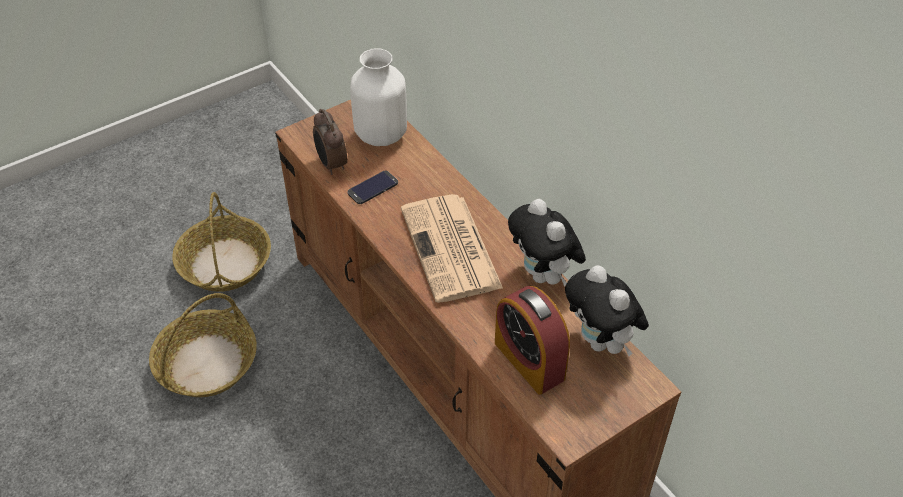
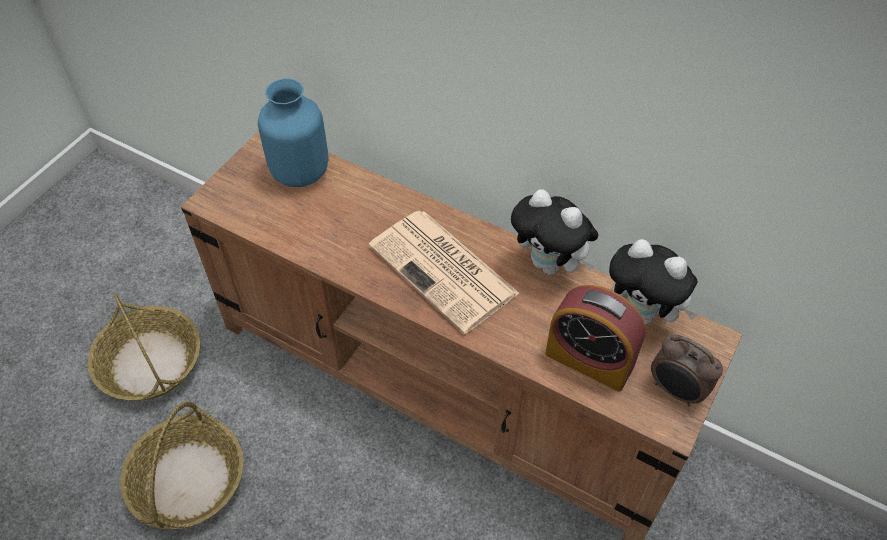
camera: 25 degrees left, 5 degrees up
(331, 164) = (265, 223): alarm clock -> alarm clock (676, 391)
(372, 188) = (325, 233): phone -> none
(382, 134) = (301, 172): white vase -> blue vase

